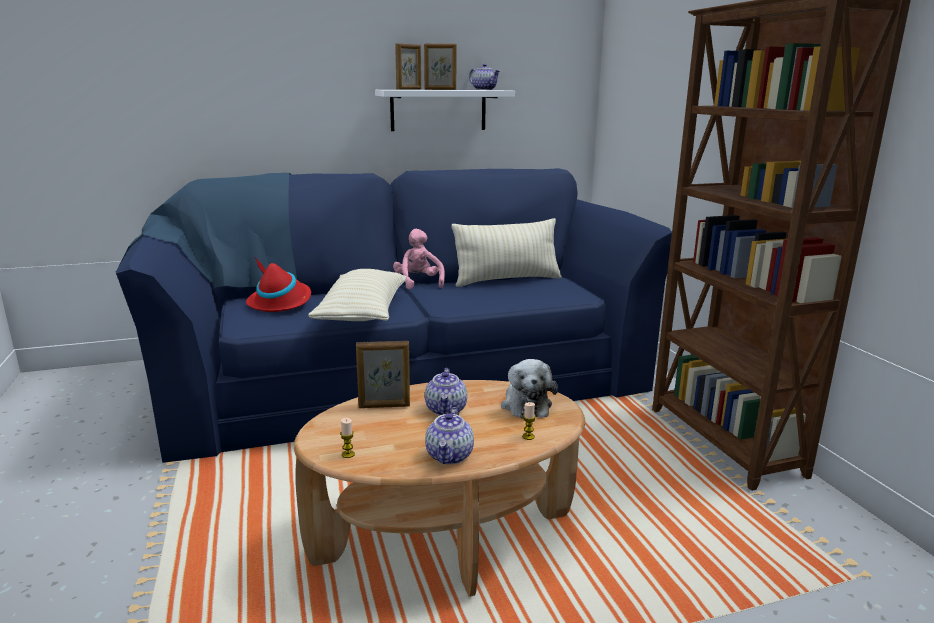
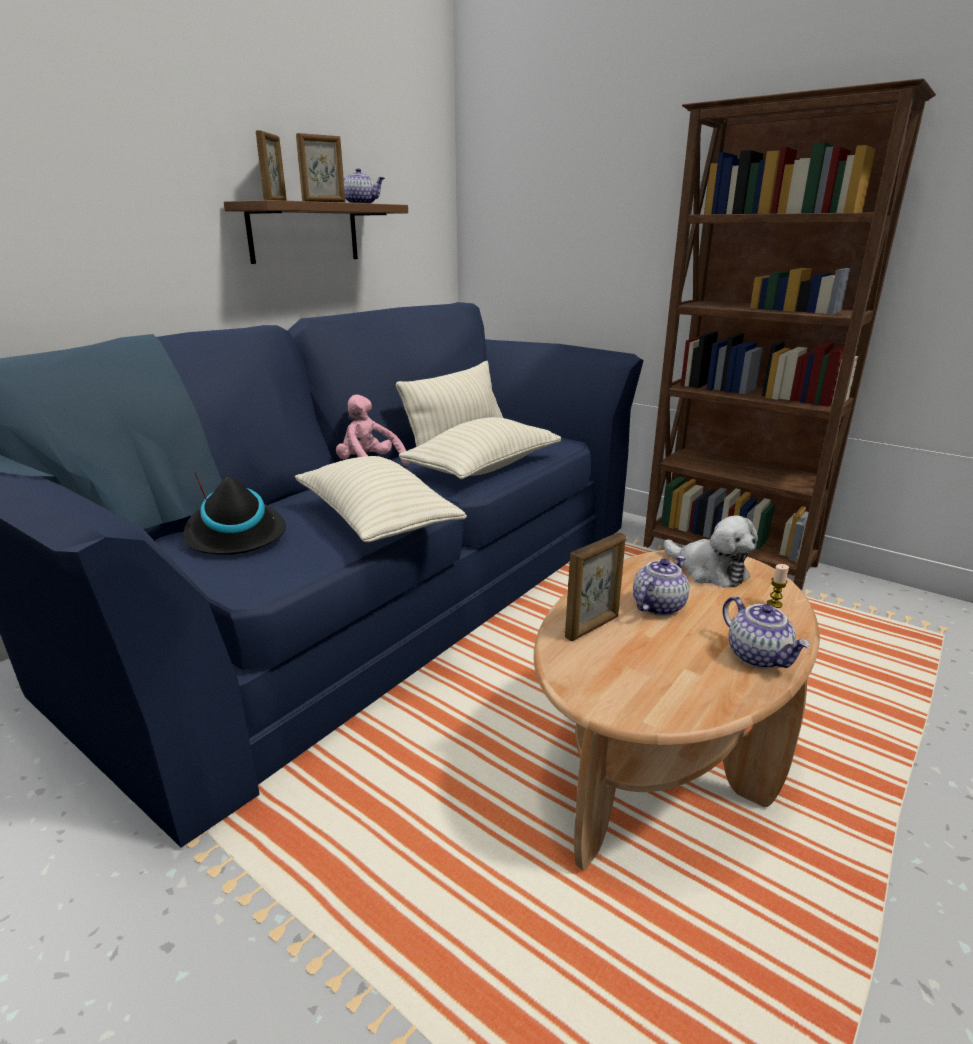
camera: 35 degrees left, 5 degrees up
(280, 302) = (235, 534): red hat -> black hat
(348, 454) = (670, 704): candle -> none
(438, 110) = (304, 233): white shelf -> brown shelf
(446, 410) = (658, 606): teapot -> teapot turned 105 degrees counterclockwise
(487, 300) = (483, 469): none -> beige pillow

